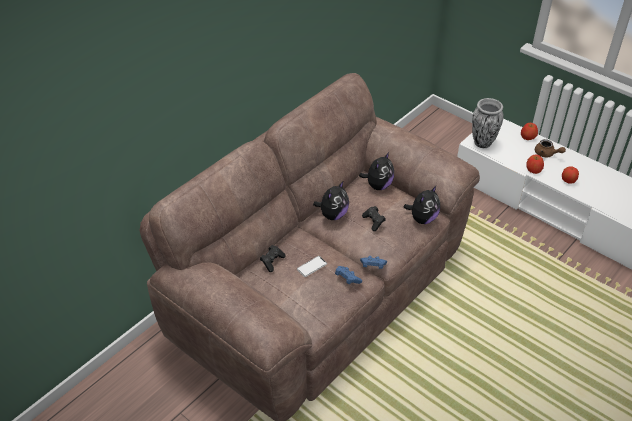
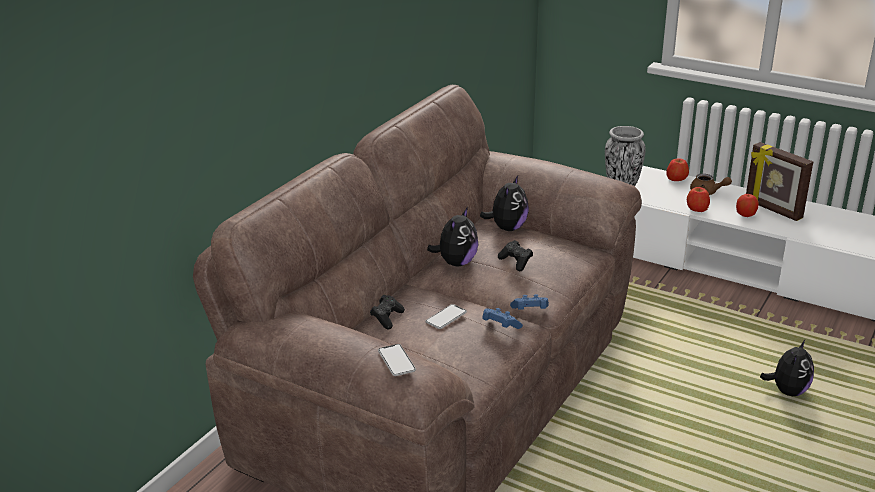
camera: 10 degrees left, 15 degrees down
(258, 319) = (396, 361): none -> phone
(422, 219) = (579, 255): plush toy -> plush toy (787, 391)
(591, 178) = (772, 210): none -> picture frame

